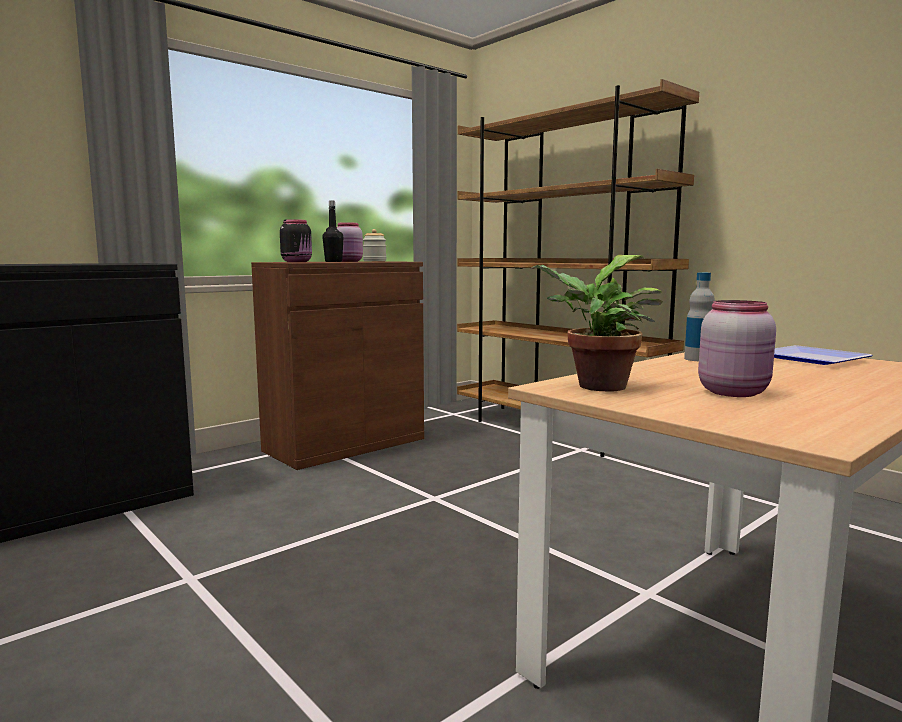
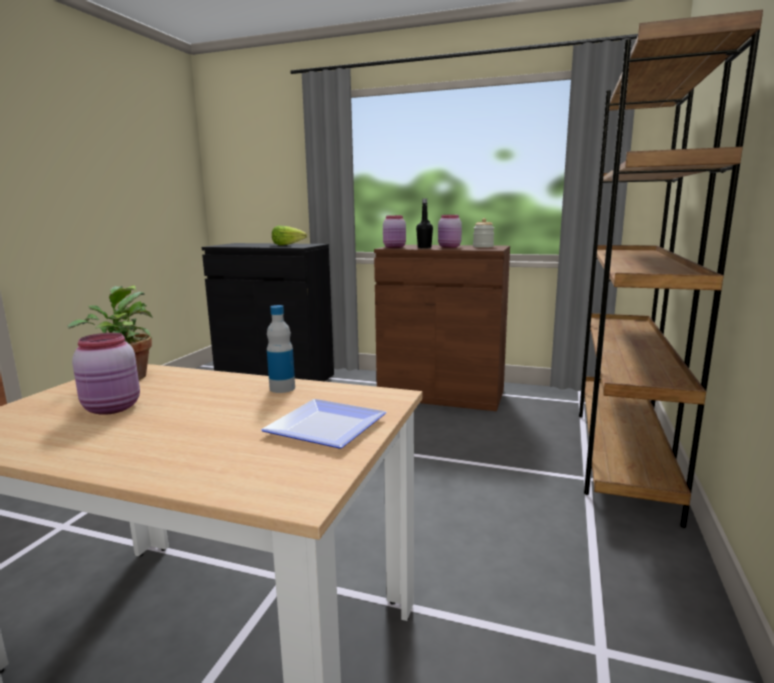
camera: 60 degrees right, 5 degrees up
(101, 263) = (288, 245): none -> lettuce
(297, 262) = (395, 247): black jar -> pink jar

